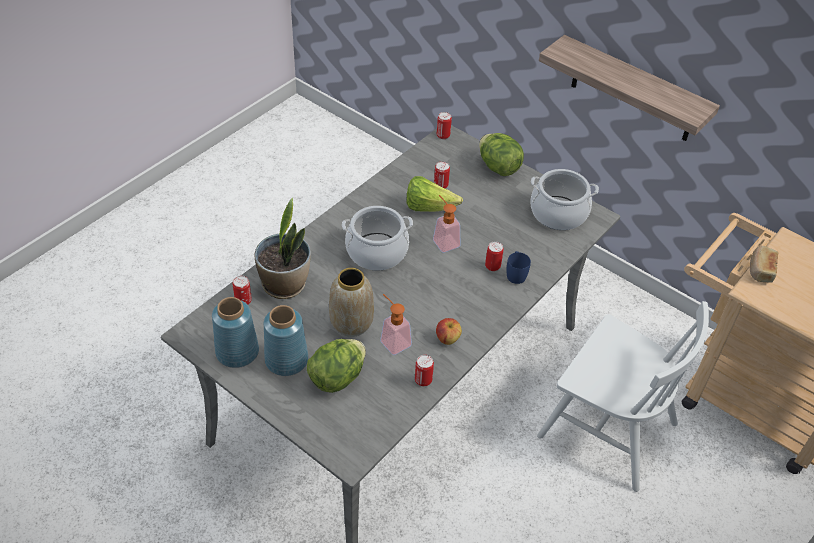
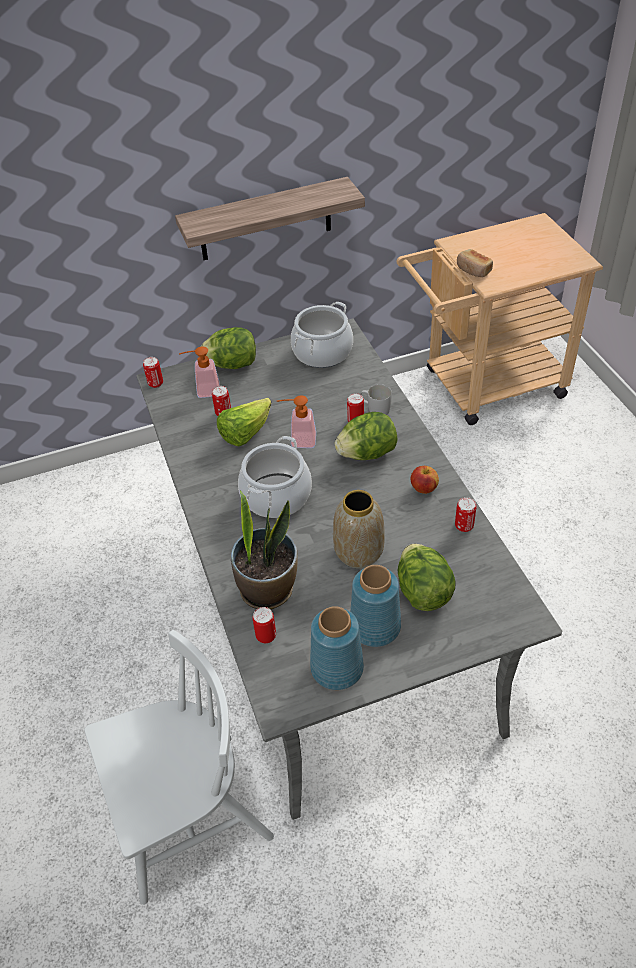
camera: 55 degrees left, 0 degrees up
(392, 340) = (401, 529): soap dispenser -> soap dispenser (203, 391)
(461, 288) = (367, 453): none -> lettuce
(515, 273) = (375, 409): blue mug -> white mug
(607, 429) = (464, 482): white chair -> white chair (187, 814)

